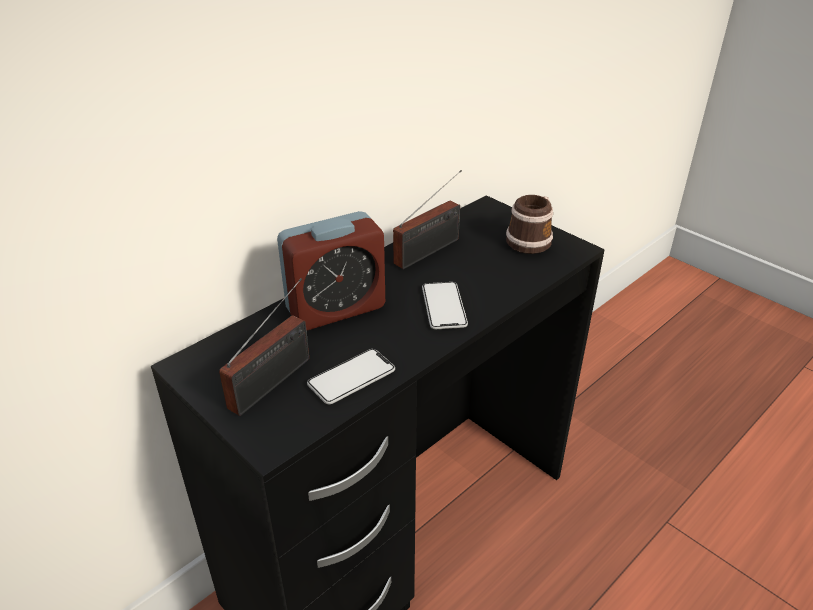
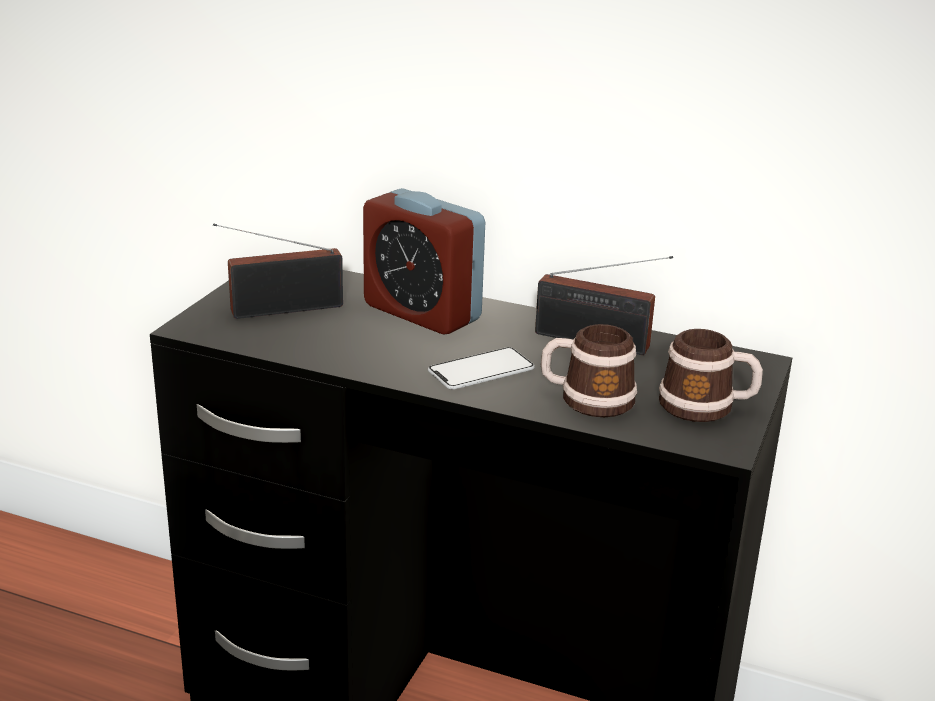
camera: 65 degrees right, 10 degrees down
(275, 380) = (280, 309): radio -> radio turned 150 degrees clockwise
(351, 377) = (310, 344): phone -> none
(503, 276) = (586, 399): none -> mug

